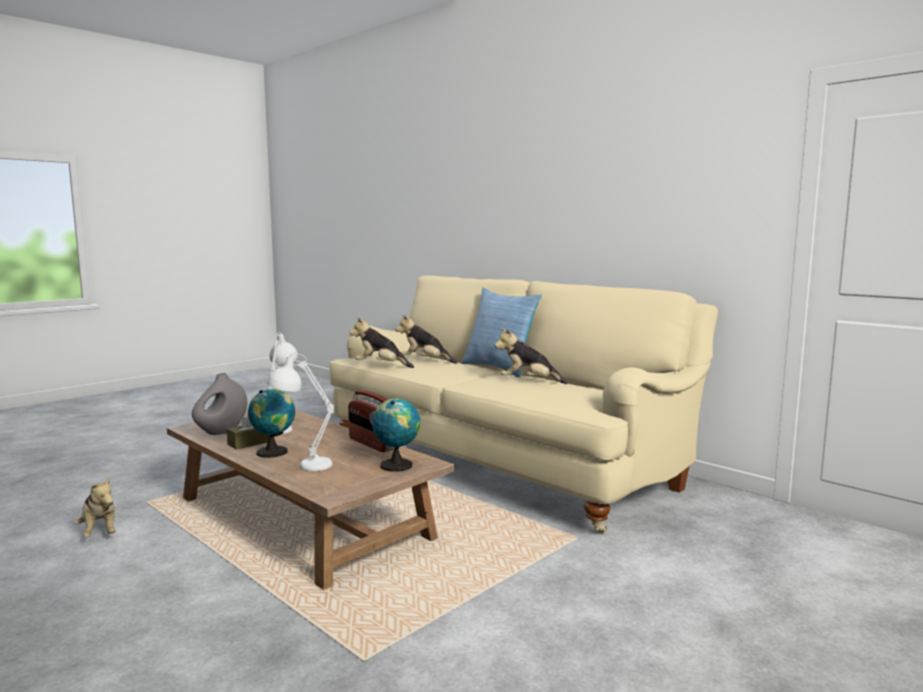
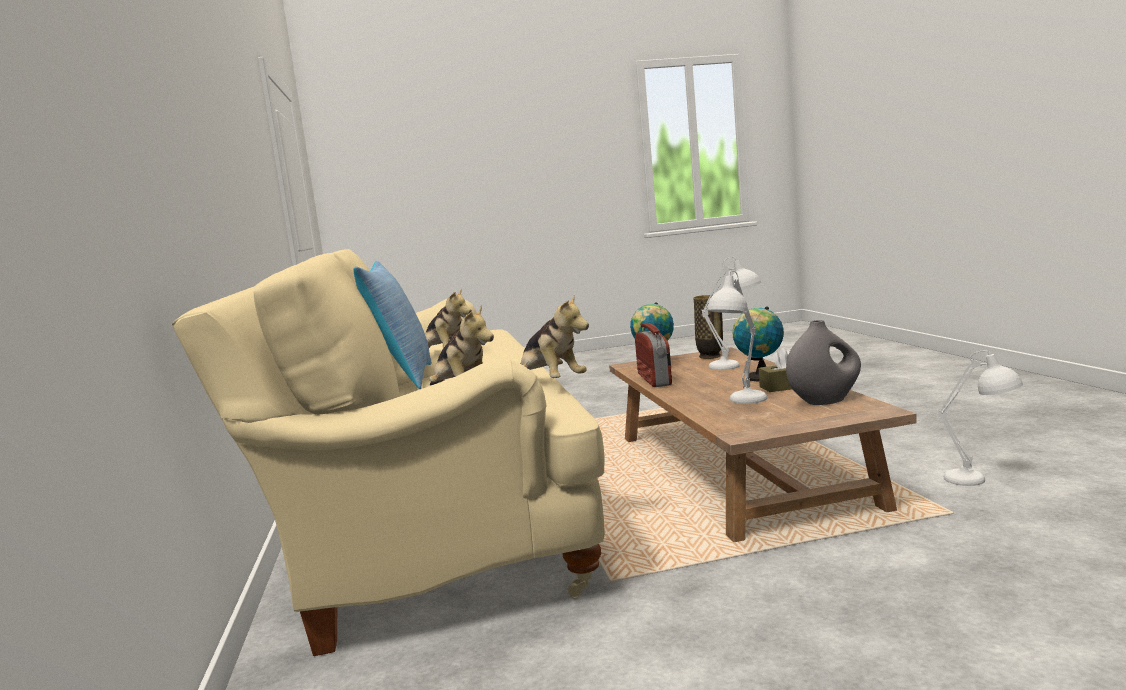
camera: 145 degrees left, 0 degrees up
(100, 532) = (982, 481): plush toy -> white table lamp
(343, 482) = (710, 356): none -> vase

